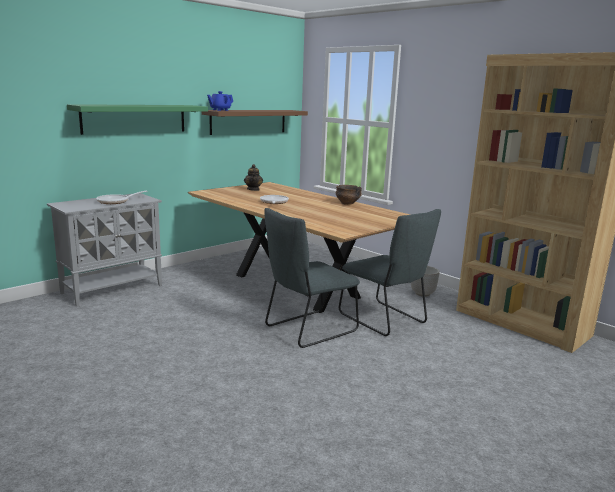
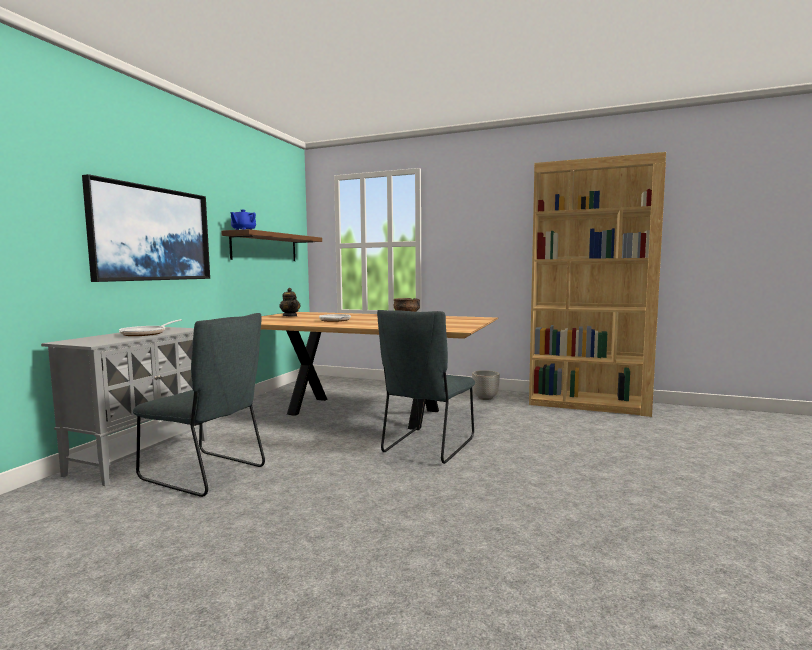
camera: 25 degrees left, 10 degrees down
(134, 118) = (152, 234): green shelf -> picture
(384, 320) = (484, 423): grey chair -> grey chair (207, 474)

